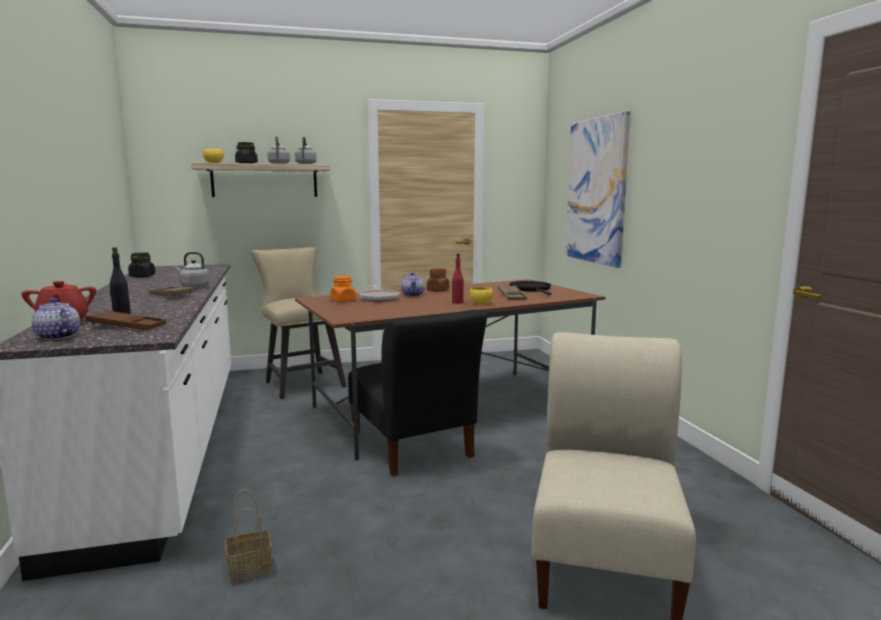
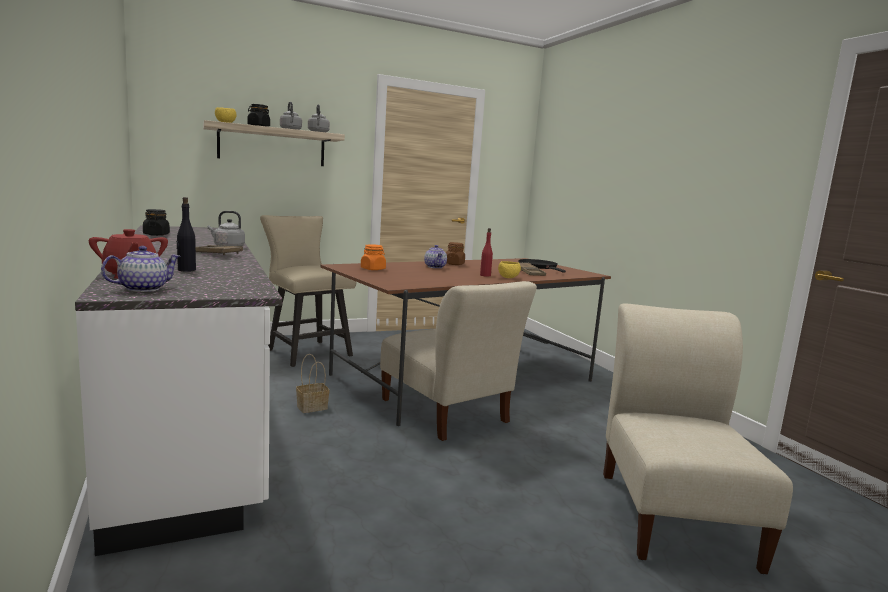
camera: 10 degrees left, 0 degrees up
(57, 337) = (143, 288): teapot -> teapot turned 105 degrees clockwise
(127, 326) = (208, 281): brown tray -> none
(251, 569) = (345, 534): basket -> basket (313, 407)
(379, 298) = (406, 268): frying pan -> none
(412, 447) = (446, 413): black chair -> beige chair
(596, 191) = (595, 179): picture -> none

